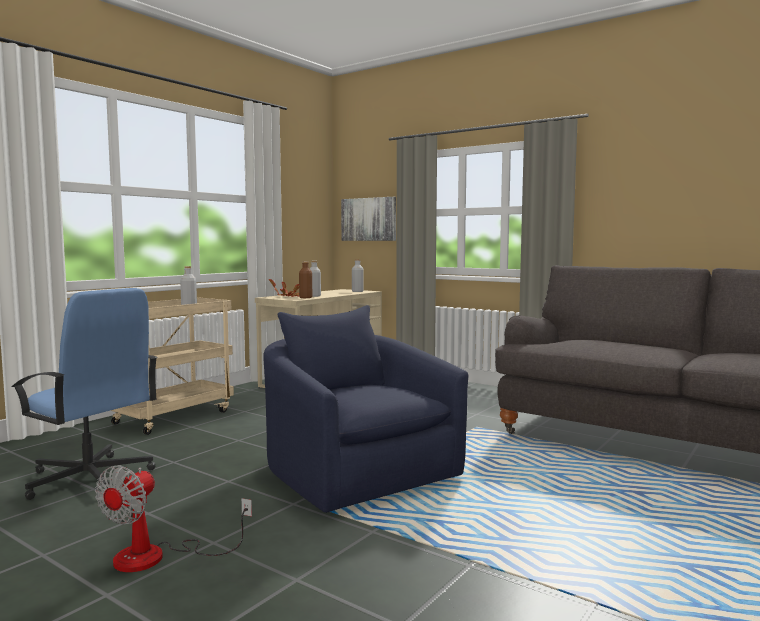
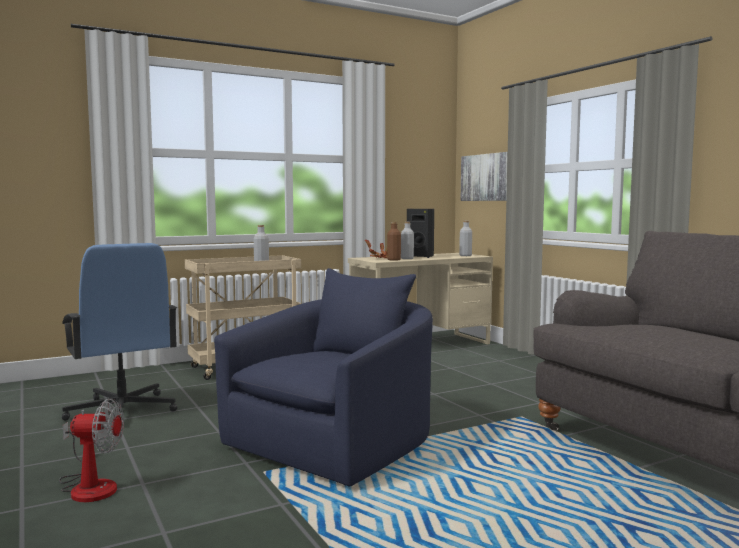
camera: 25 degrees right, 0 degrees up
(157, 557) = (90, 486): fan -> fan turned 135 degrees counterclockwise
(322, 294) = (421, 257): none -> black speaker
(355, 472) = (337, 443): blue armchair -> blue armchair turned 45 degrees clockwise

